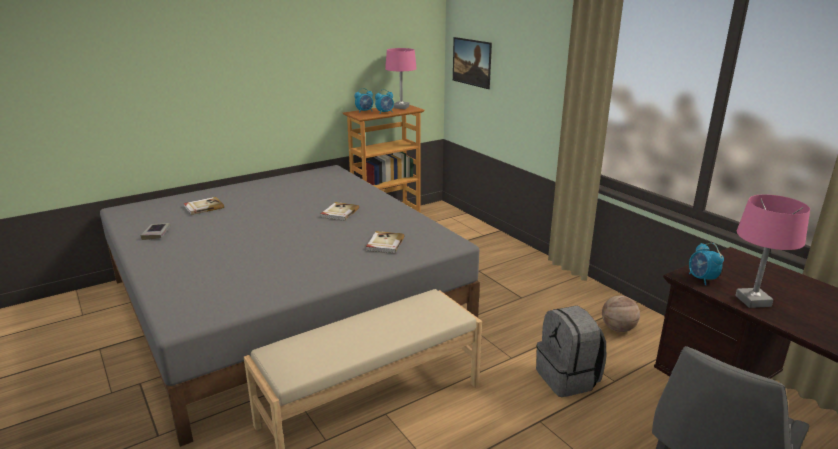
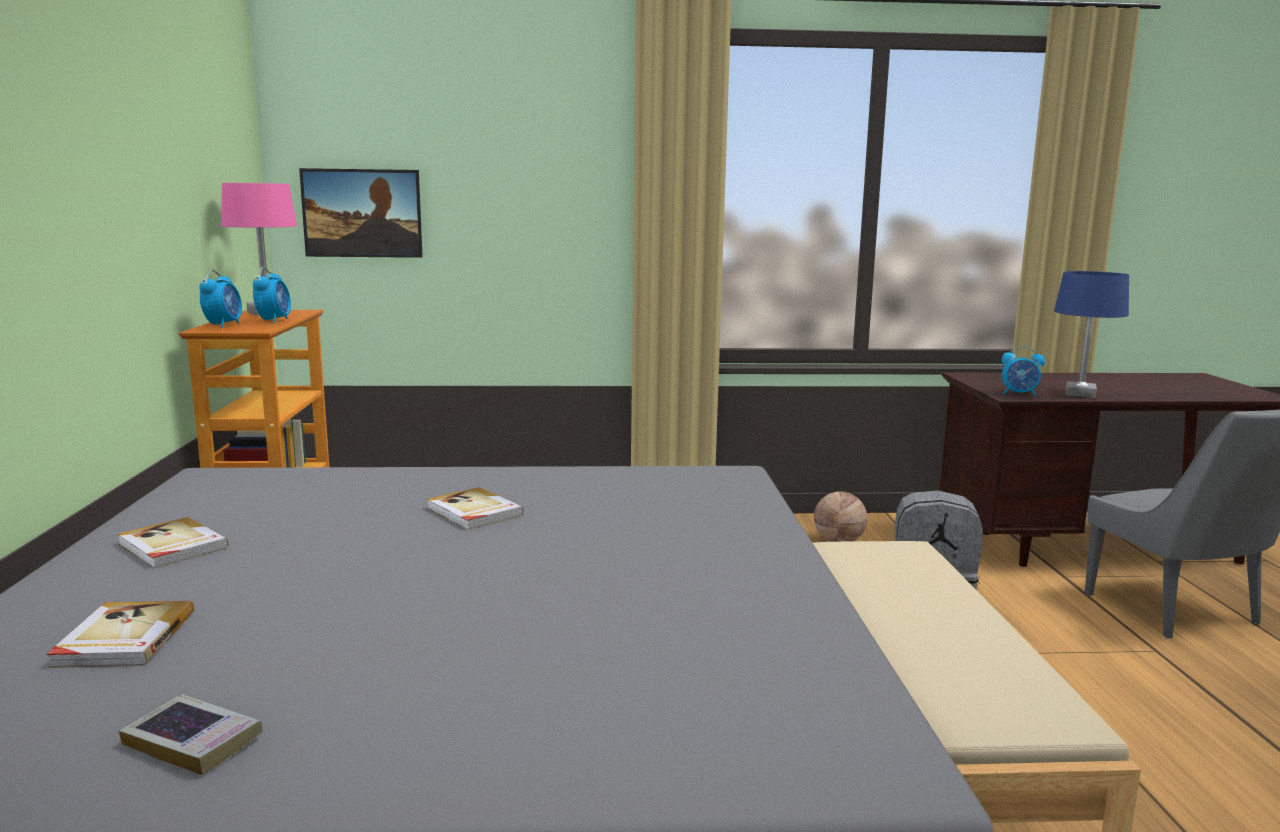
camera: 60 degrees left, 10 degrees down
(384, 244) = (680, 509): book -> book (172, 546)
(752, 301) = (1079, 394): pink table lamp -> blue table lamp

